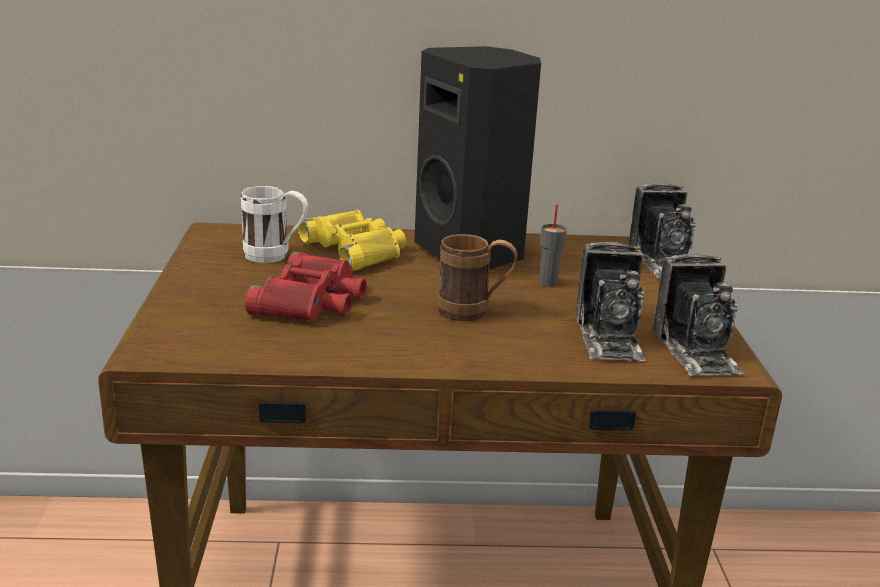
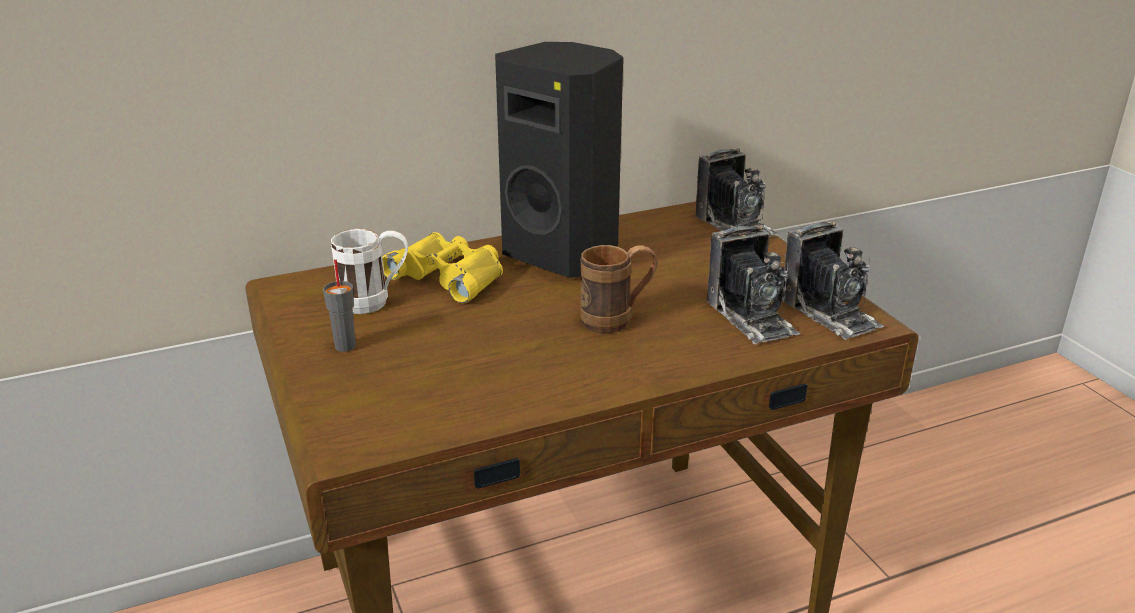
camera: 20 degrees left, 5 degrees up
(312, 301) = (455, 345): red binoculars -> none
(548, 282) = (656, 271): grey cup -> grey cup (346, 345)

